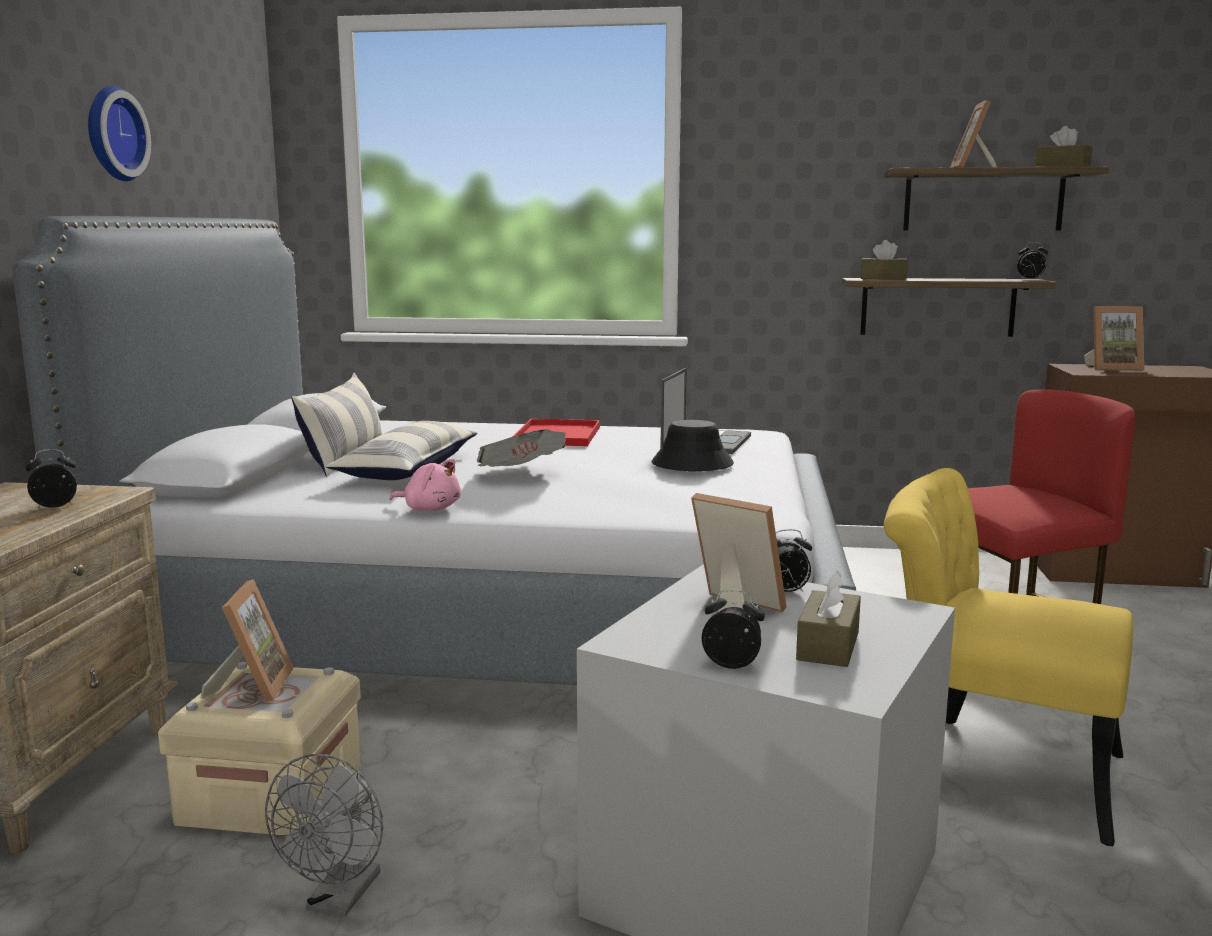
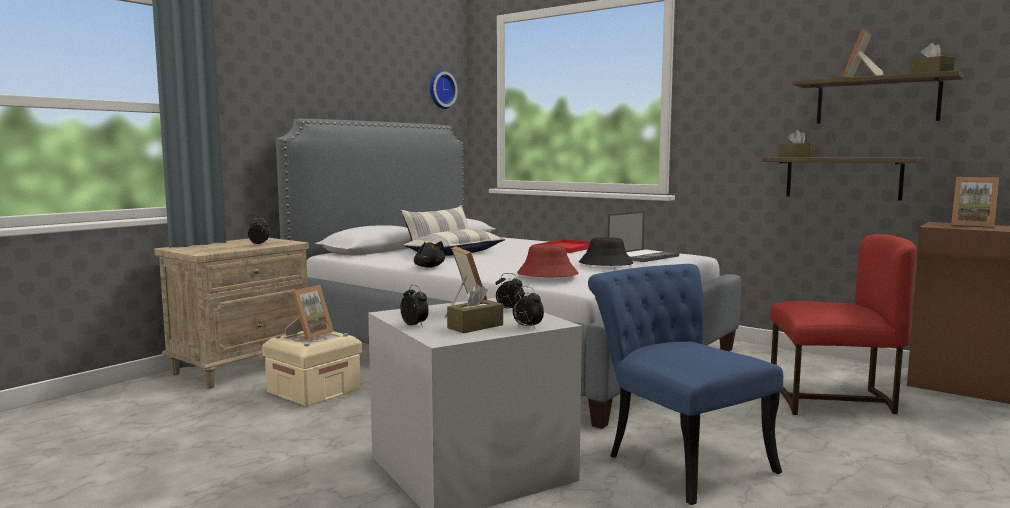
camera: 30 degrees right, 5 degrees down
(111, 134) = (349, 82): wall clock -> wall clock (440, 89)
(338, 900) = (291, 428): grey fan -> none
(430, 509) = (428, 267): pink plush toy -> black plush toy
(521, 475) = (501, 259): newspaper -> none
(676, 502) = (547, 274): none -> red hat
(990, 768) = (678, 458): yellow chair -> blue chair
(1030, 279) = (908, 157): alarm clock -> alarm clock (527, 327)

